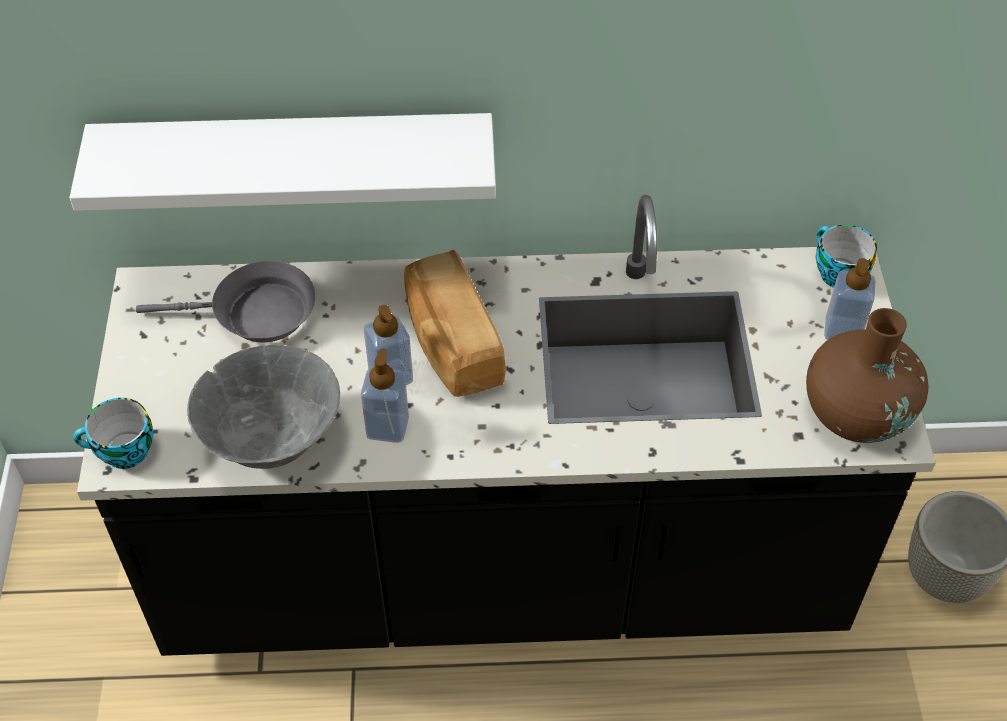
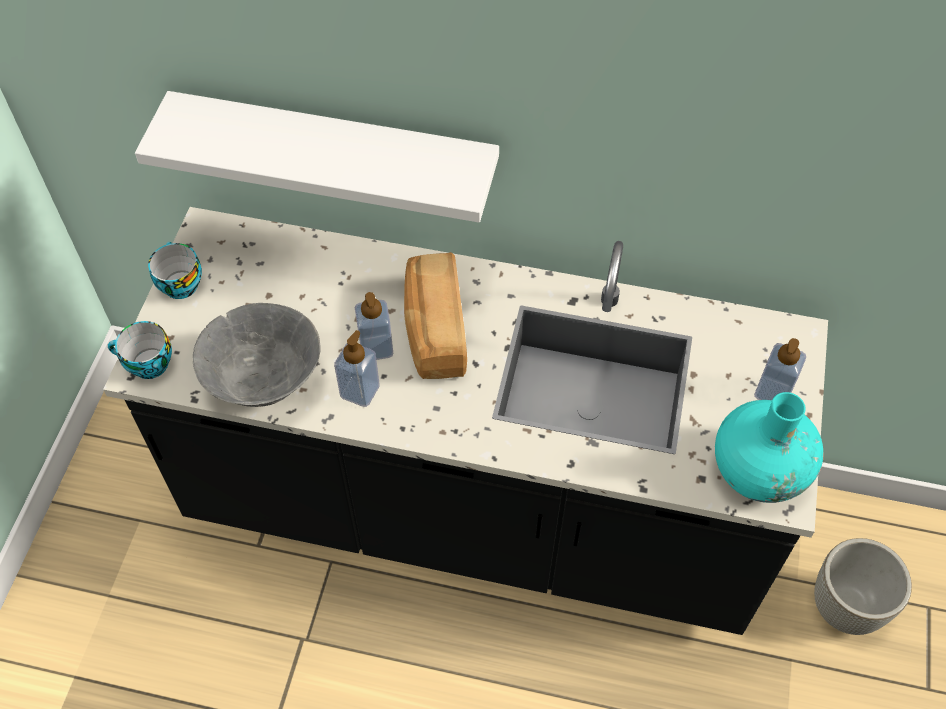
camera: 15 degrees right, 5 degrees up
(256, 314) = (285, 270): grey frying pan -> none
(836, 273) = (785, 339): cup -> cup (179, 283)
(856, 414) = (758, 471): brown vase -> turquoise vase

